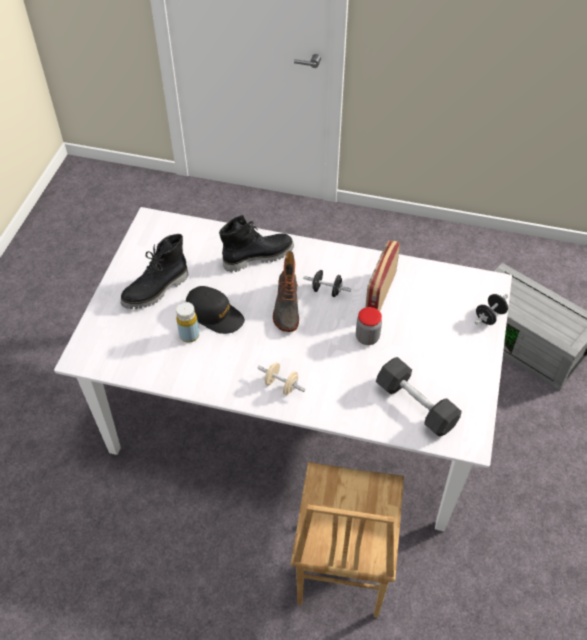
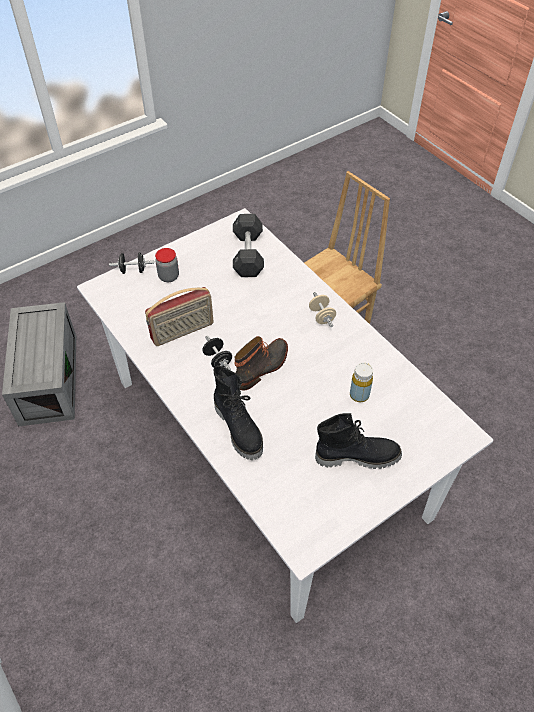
camera: 140 degrees left, 0 degrees up
(215, 314) = (324, 399): black cap -> none
(258, 256) = (239, 429): black boot -> black boot turned 135 degrees counterclockwise
(367, 337) = (229, 309): jar -> jar (169, 276)

